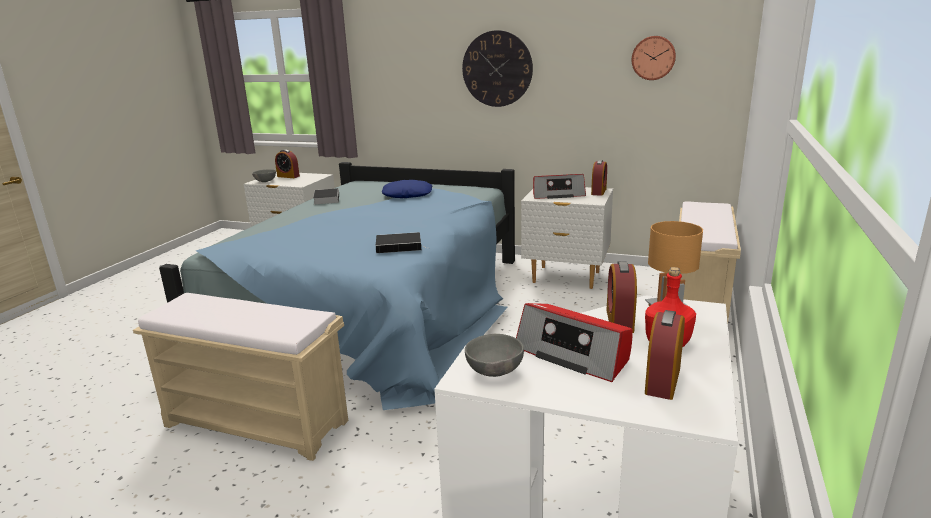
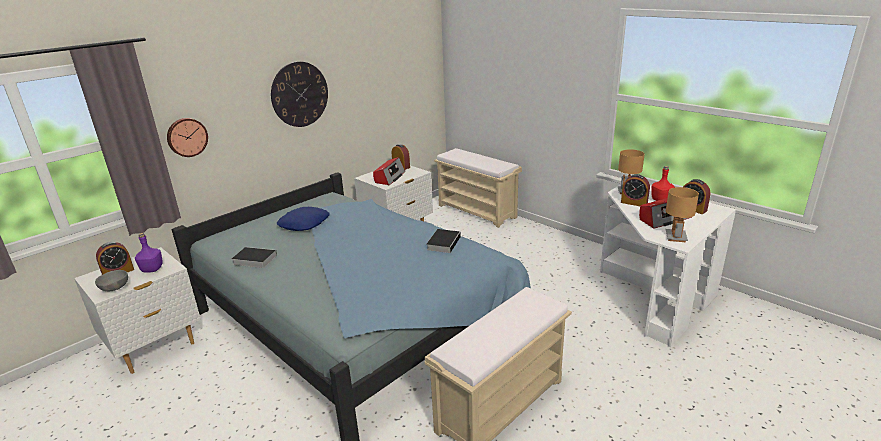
camera: 65 degrees left, 5 degrees up
(296, 181) = (152, 269): none -> purple bottle
(494, 372) = (676, 237): grey bowl -> brown table lamp
(653, 58) = (397, 66): wall clock -> wall clock (187, 137)

